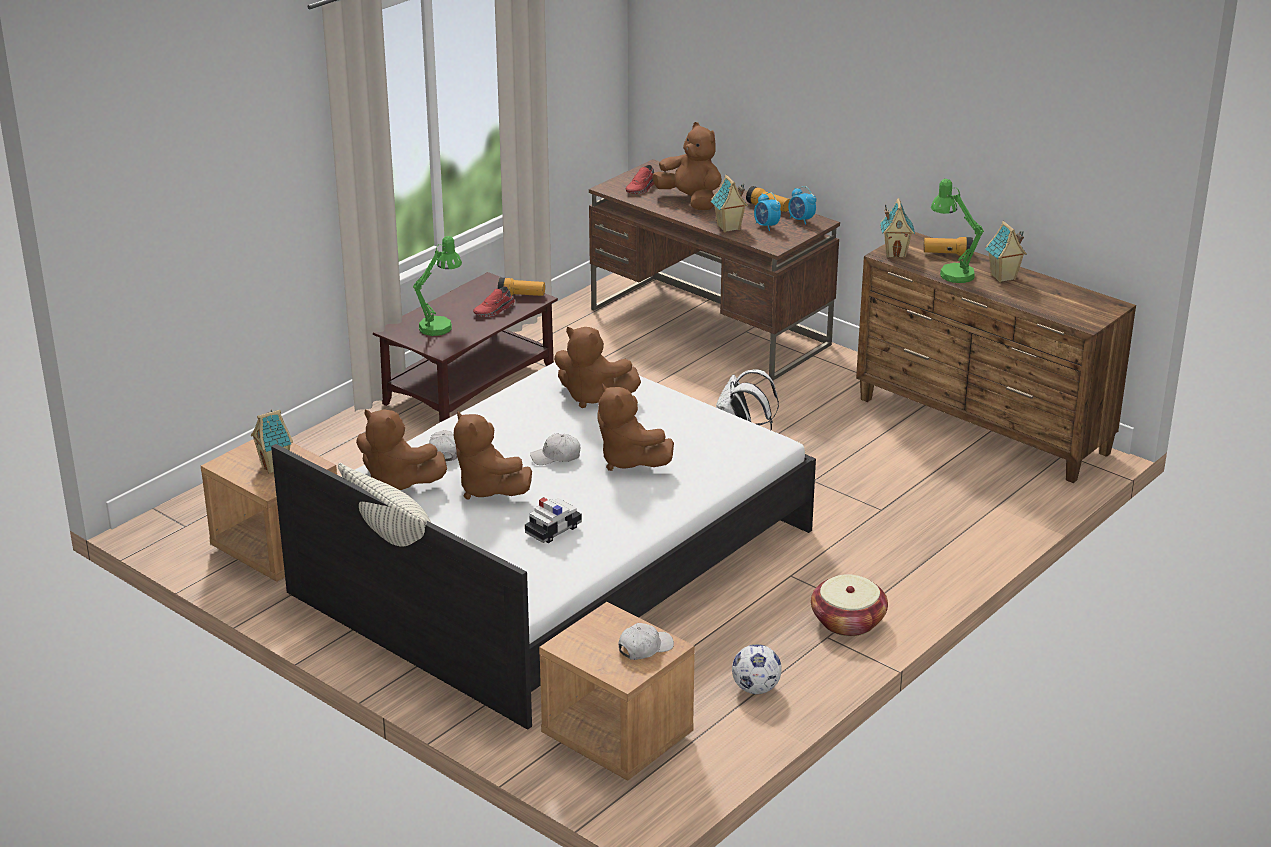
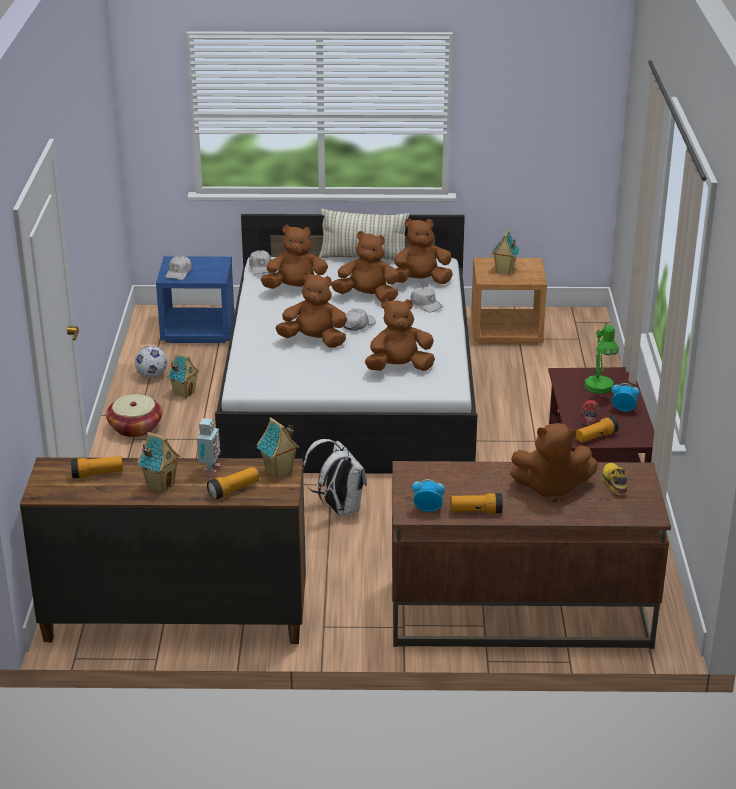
camera: 140 degrees right, 0 degrees up
(543, 587) = (261, 267): none -> white cap
(553, 530) = (296, 290): toy car -> brown plush toy
(616, 737) = (198, 330): brown nightstand -> blue nightstand
(642, 188) = (613, 483): red shoe -> yellow shoe
(728, 228) = (473, 471): toy house -> toy house (184, 393)
(766, 226) = (446, 488): alarm clock -> alarm clock (623, 409)
(951, 272) = (209, 471): green table lamp -> toy robot
(1050, 302) = (97, 474): none -> flashlight

